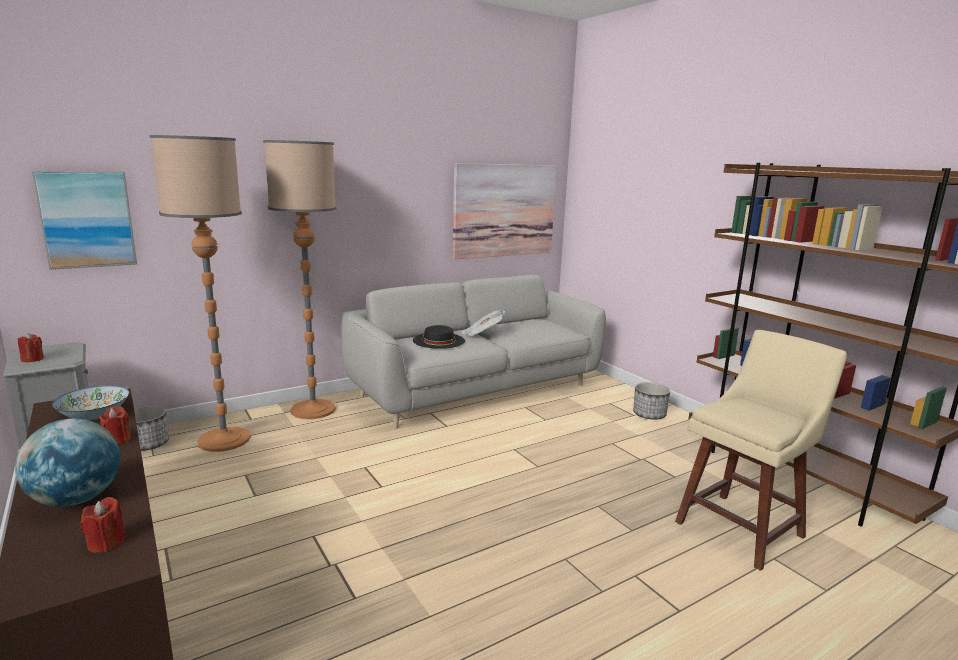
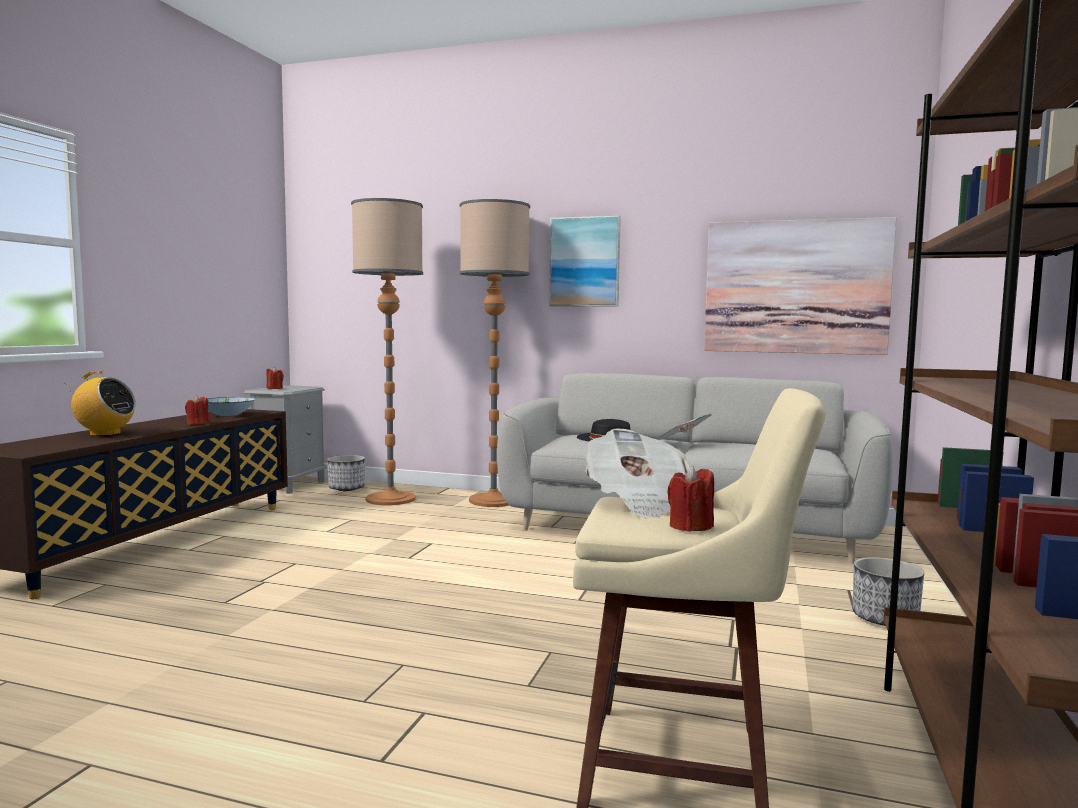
camera: 50 degrees right, 10 degrees down
(76, 499) = (104, 434): globe -> radio
(87, 219) = (346, 286): picture -> picture (584, 262)
(106, 542) = (53, 446): red candle -> red candle (690, 526)
(724, 408) = (639, 503): none -> newspaper

